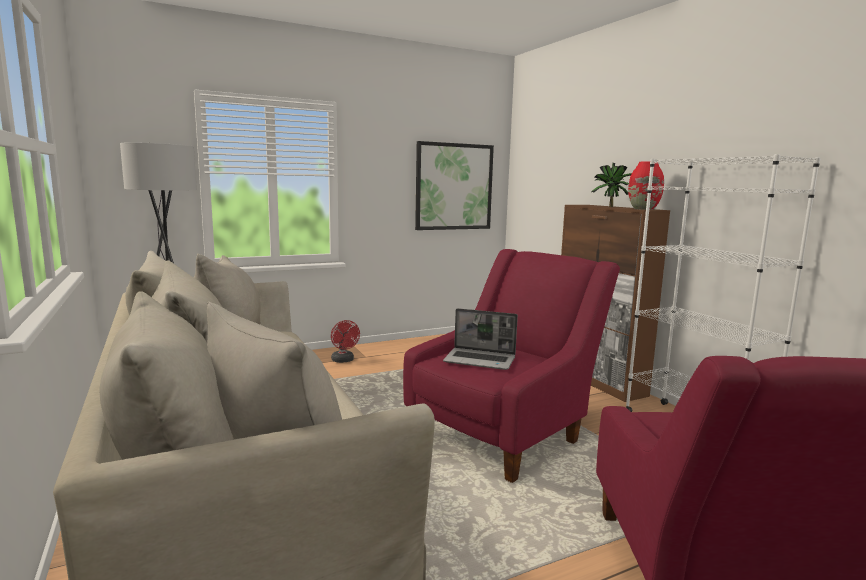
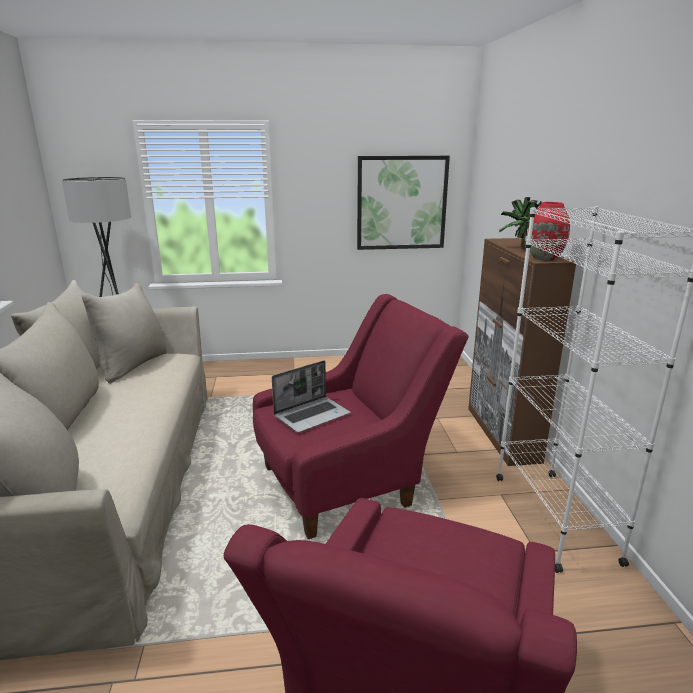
camera: 20 degrees right, 10 degrees up
(344, 360) = (271, 375): red fan -> none
(480, 360) = (312, 415): laptop -> laptop turned 75 degrees counterclockwise

